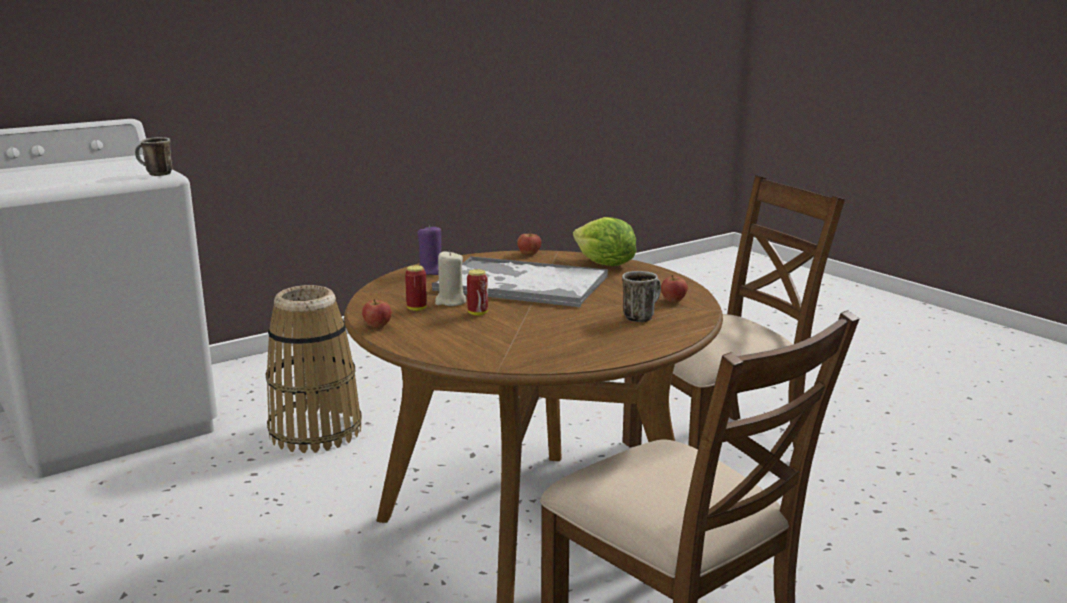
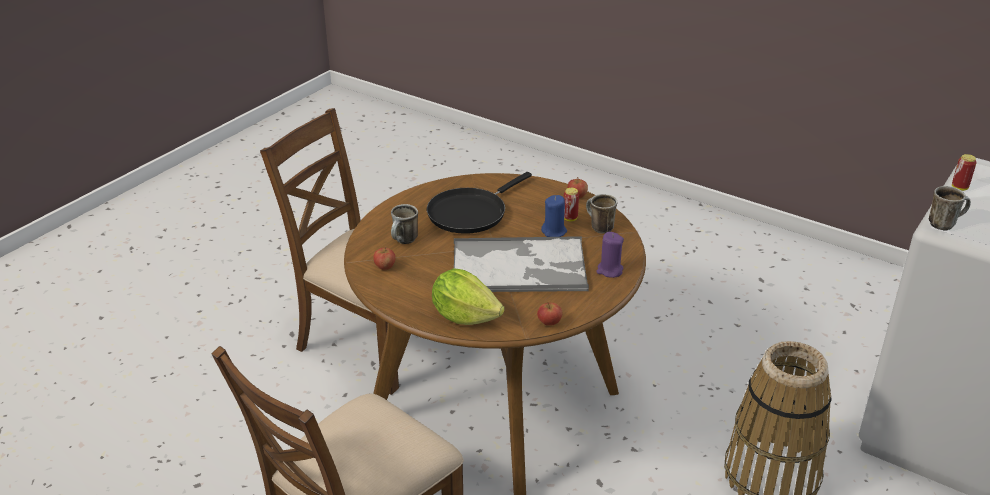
camera: 160 degrees right, 15 degrees up
(395, 298) = (598, 227): none -> mug
(450, 302) = (554, 231): beige candle -> blue candle
(477, 313) = (523, 222): can -> can (959, 188)
(536, 330) = (470, 213): none -> black frying pan

